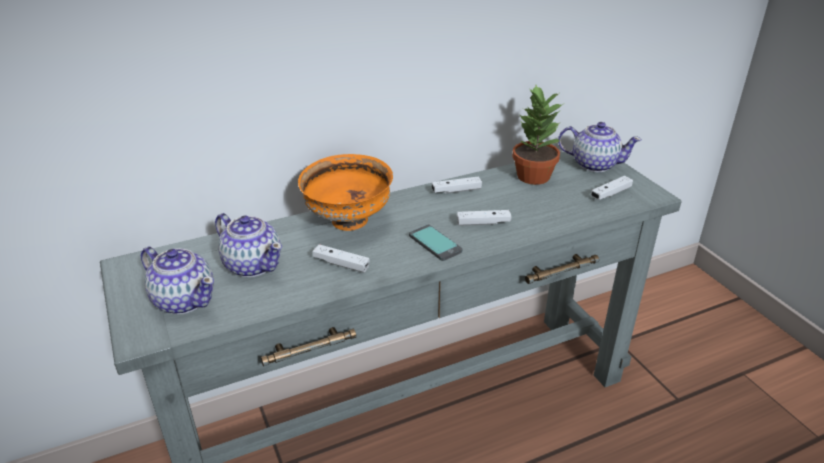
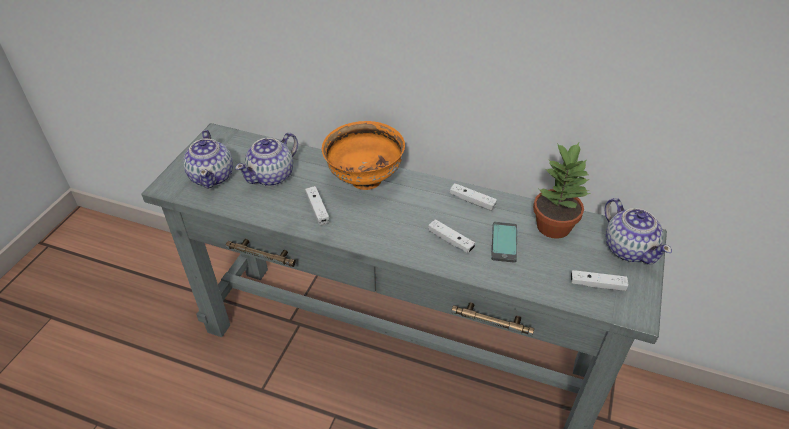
camera: 45 degrees right, 10 degrees up
(252, 264) = (272, 176): teapot -> teapot turned 45 degrees clockwise
(435, 243) = (394, 234): phone -> phone (504, 242)

